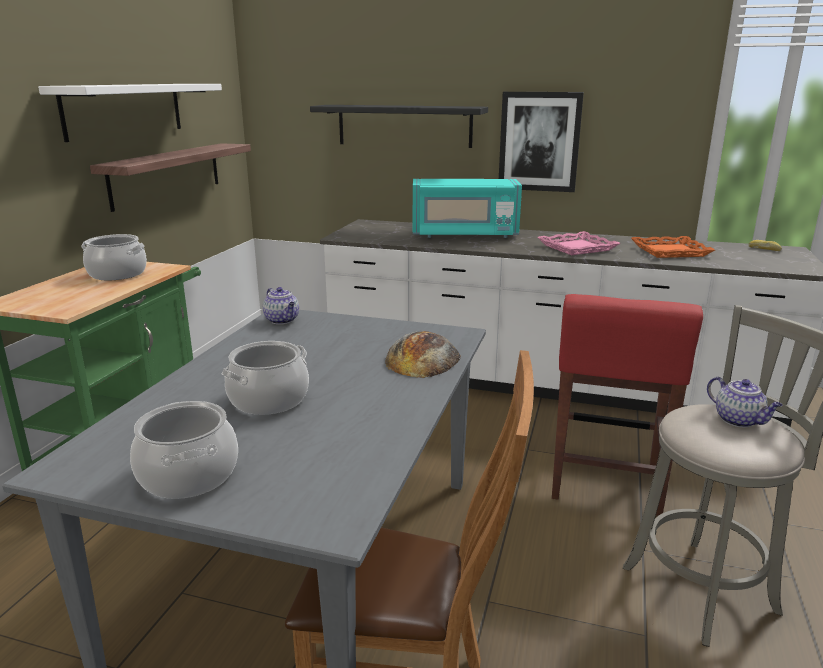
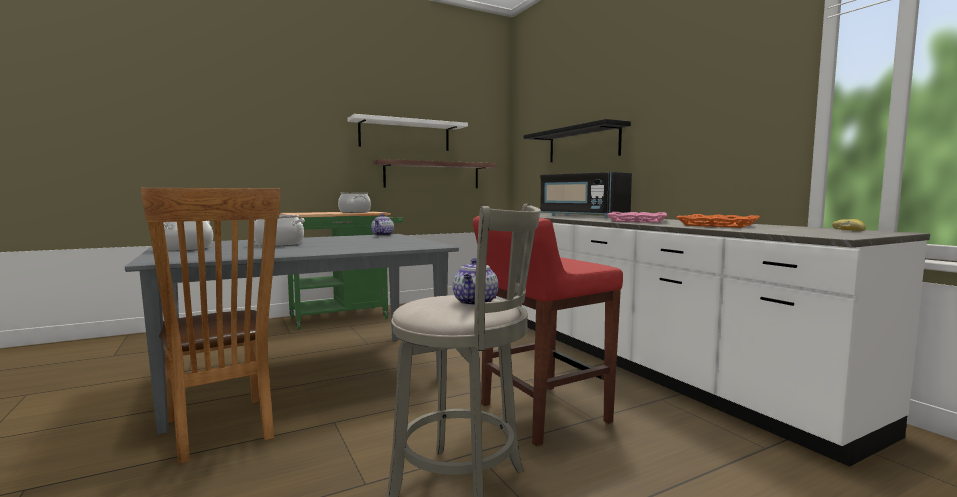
camera: 45 degrees right, 15 degrees down
(422, 359) = (380, 247): bread -> none
(464, 235) = (581, 216): turquoise microwave -> black microwave
(539, 142) = (665, 144): picture -> none

